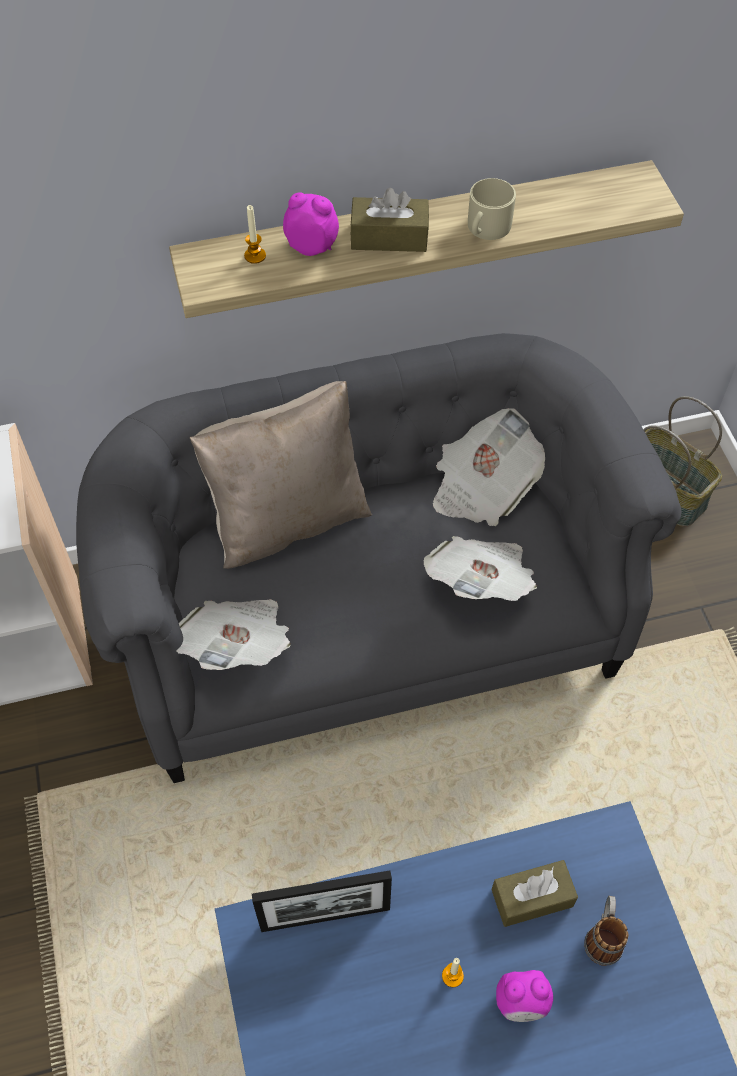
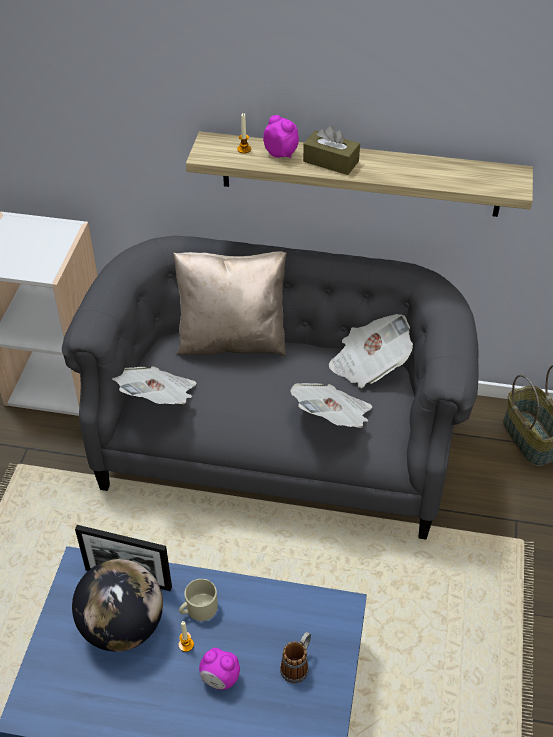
camera: 25 degrees right, 10 degrees down
(357, 990) = (122, 627): none -> globe
(486, 228) = (395, 173): beige mug -> beige mug (198, 609)
(532, 898) = (264, 622): brown tissue box -> none

